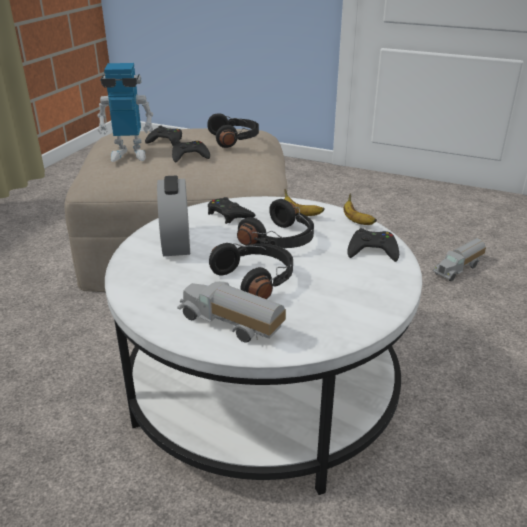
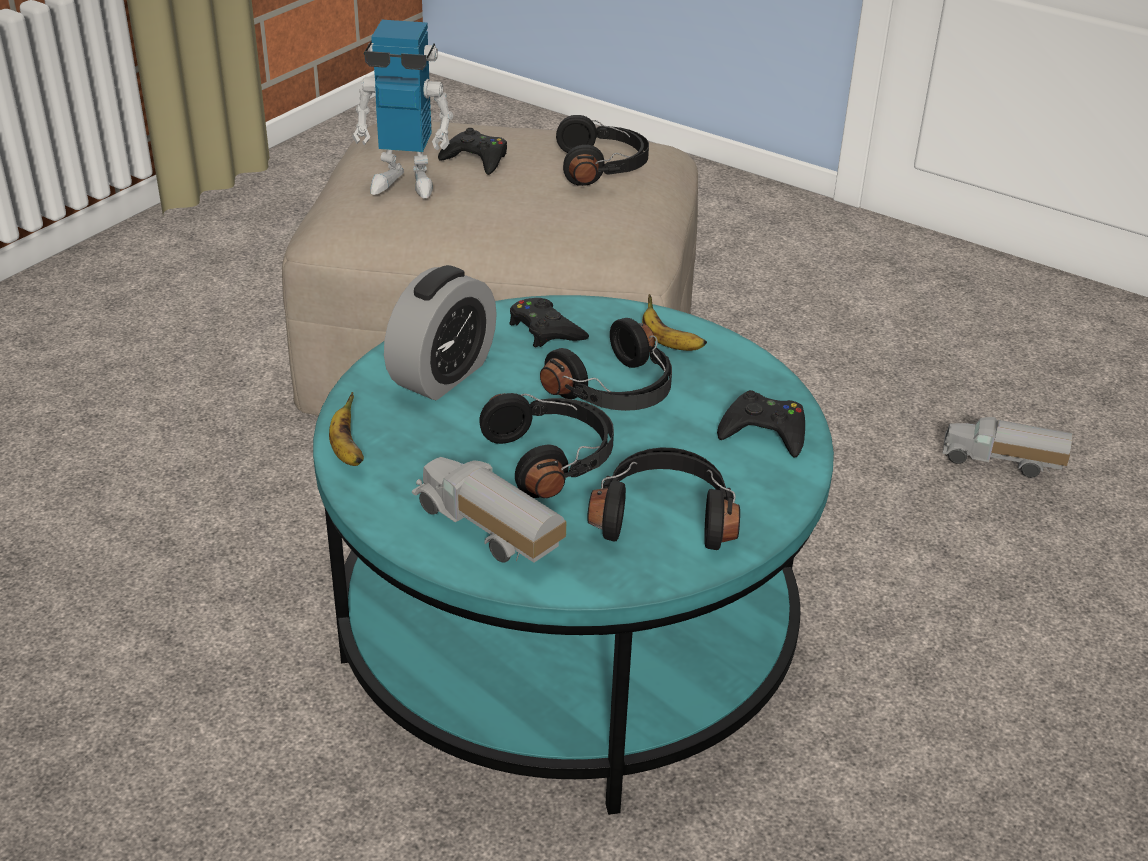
camera: 10 degrees right, 5 degrees up
(176, 243) = (442, 375): alarm clock -> alarm clock turned 150 degrees counterclockwise
(189, 156) = (510, 197): black game controller -> none
(263, 389) = (567, 632): white coffee table -> turquoise coffee table
(335, 302) = (664, 515): none -> black headphones
(356, 221) = (760, 370): banana -> banana (346, 450)
(458, 269) = (1001, 463): toy truck -> toy truck turned 45 degrees clockwise

